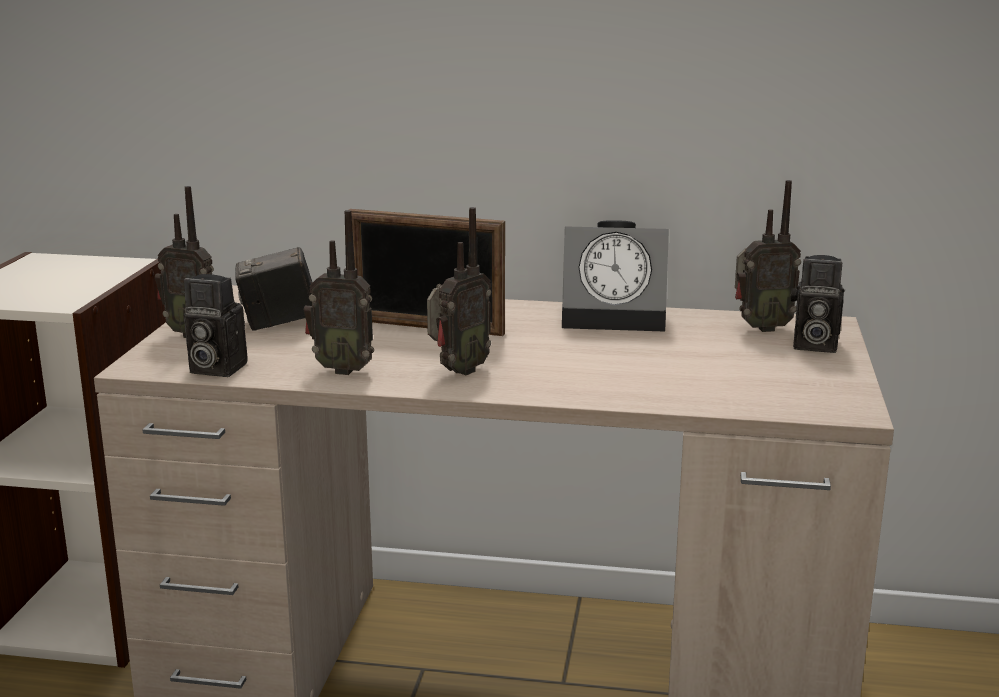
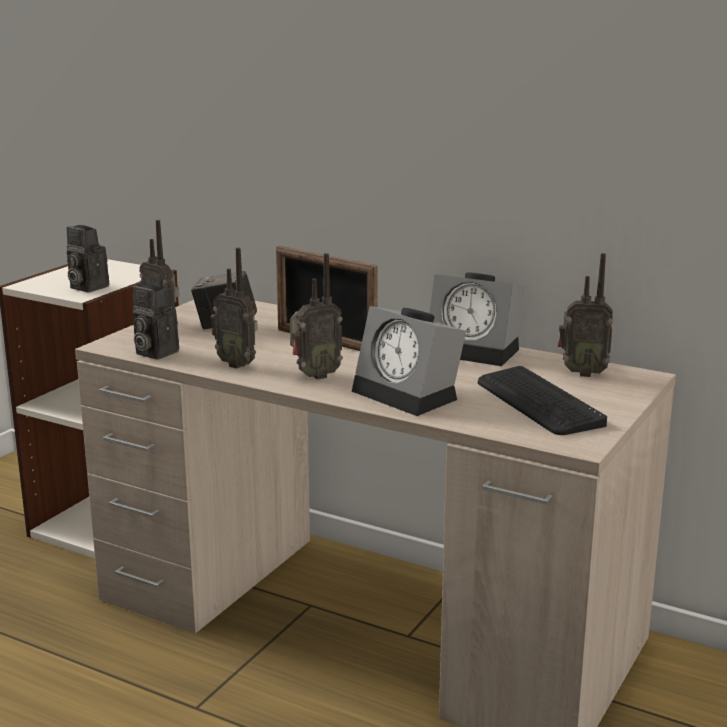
camera: 20 degrees right, 0 degrees up
(598, 379) = (410, 395): none -> alarm clock
(751, 368) = (538, 402): none -> keyboard
(812, 345) = (608, 391): camera -> camera (86, 287)

